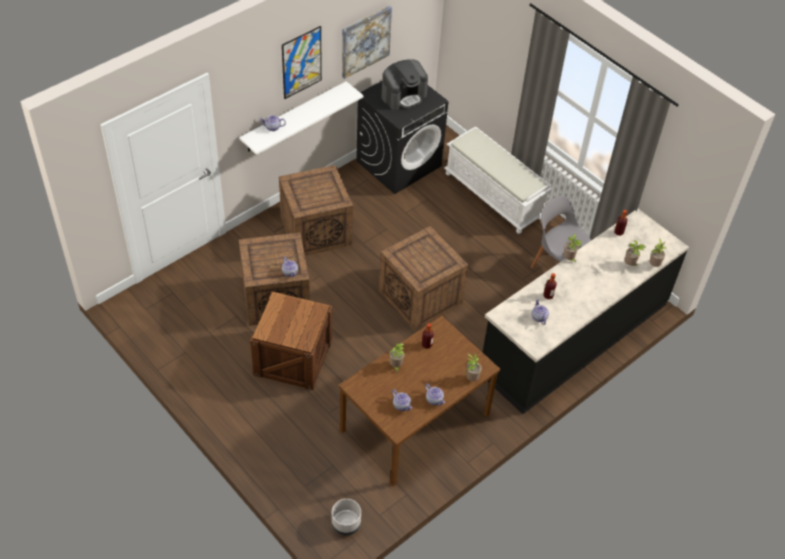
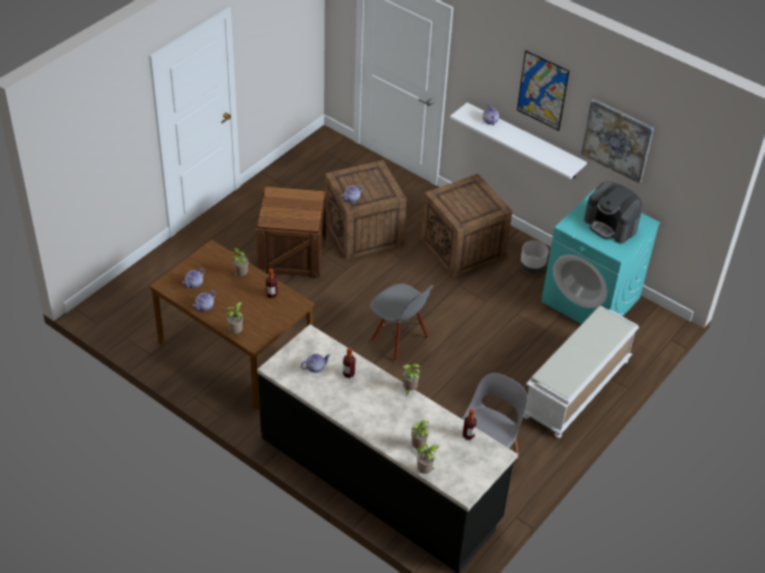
camera: 80 degrees right, 5 degrees down
(346, 524) = (114, 315): grey planter -> grey planter (532, 266)
(399, 163) = (591, 300): black washing machine -> turquoise washing machine
(422, 297) = (399, 340): crate -> grey chair

